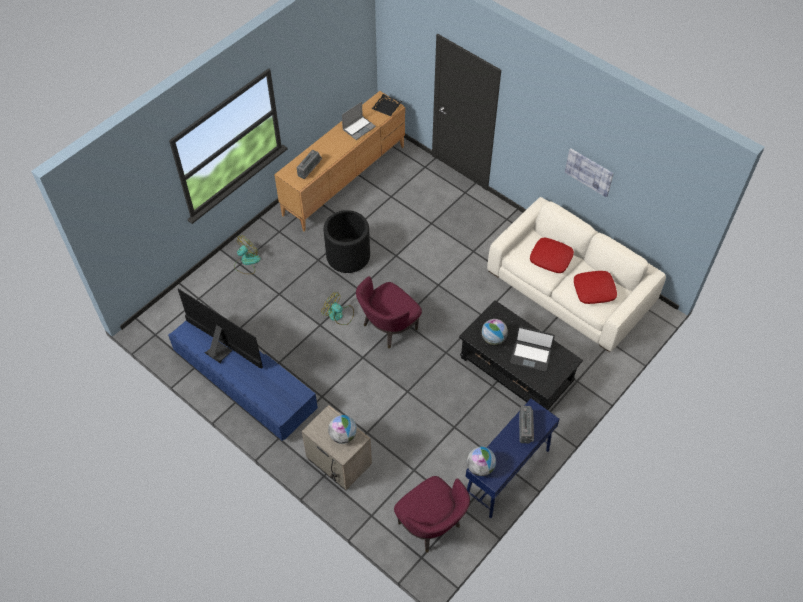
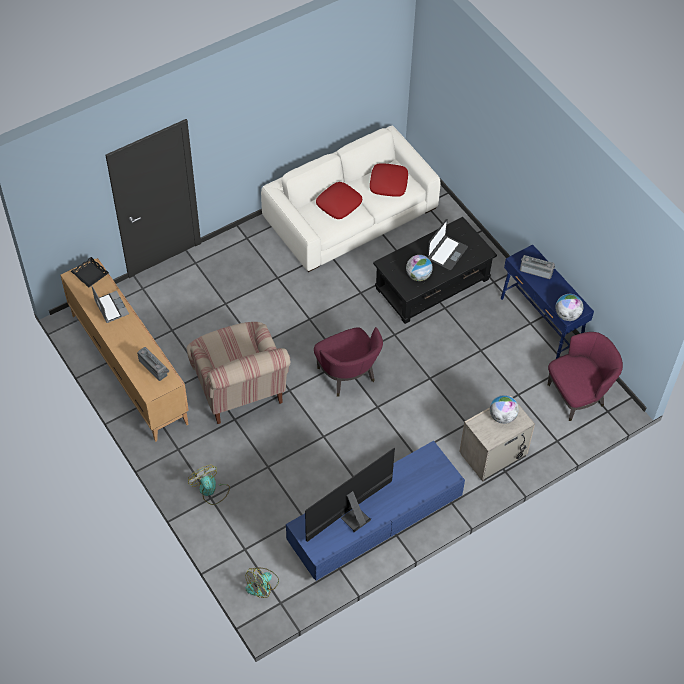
camera: 75 degrees left, 0 degrees up
(339, 315) = (316, 416): fan -> fan (262, 585)
(348, 256) = (240, 390): black planter -> beige armchair
(589, 172) = (299, 117): picture -> none

